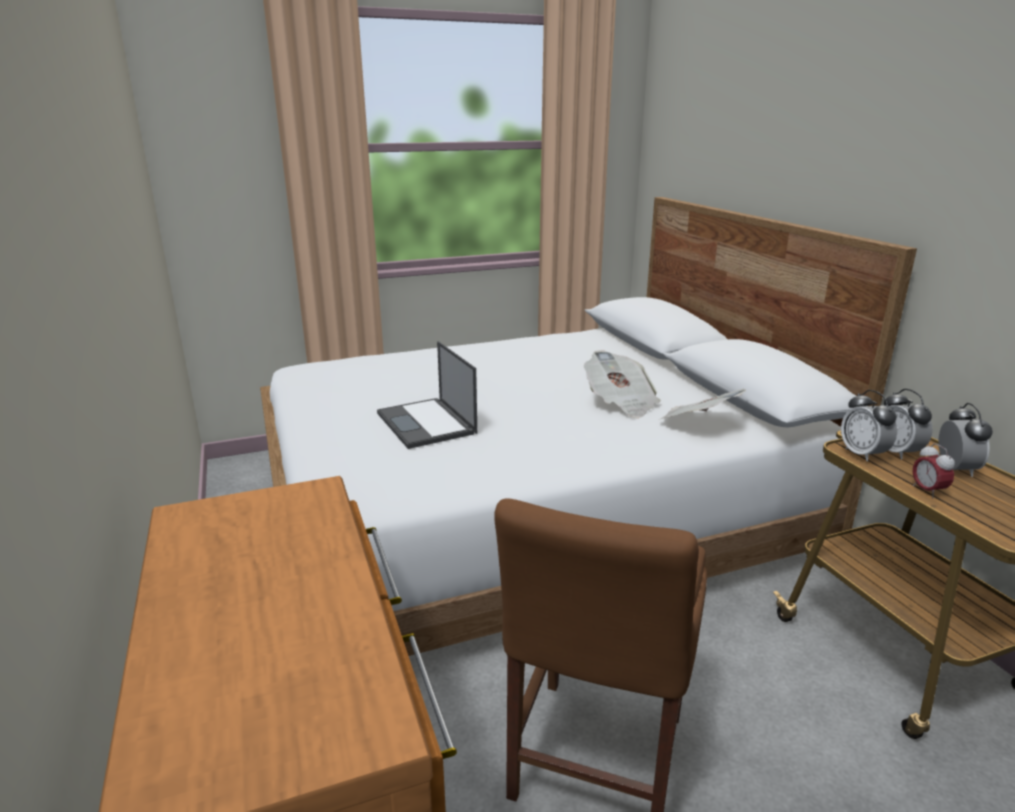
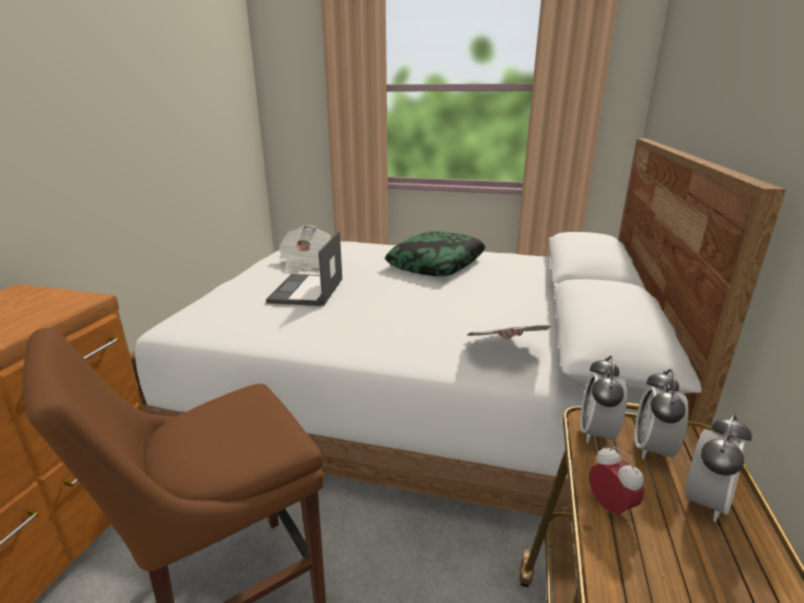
camera: 35 degrees right, 0 degrees up
(509, 361) = (436, 264): none -> pillow
(620, 403) = (467, 315): newspaper -> newspaper (305, 263)
(927, 491) = (610, 508): alarm clock -> alarm clock turned 135 degrees clockwise

